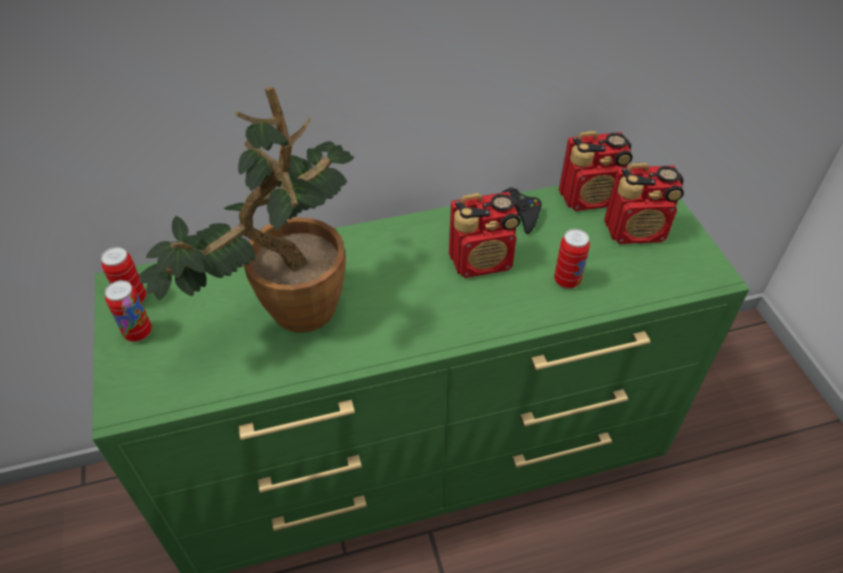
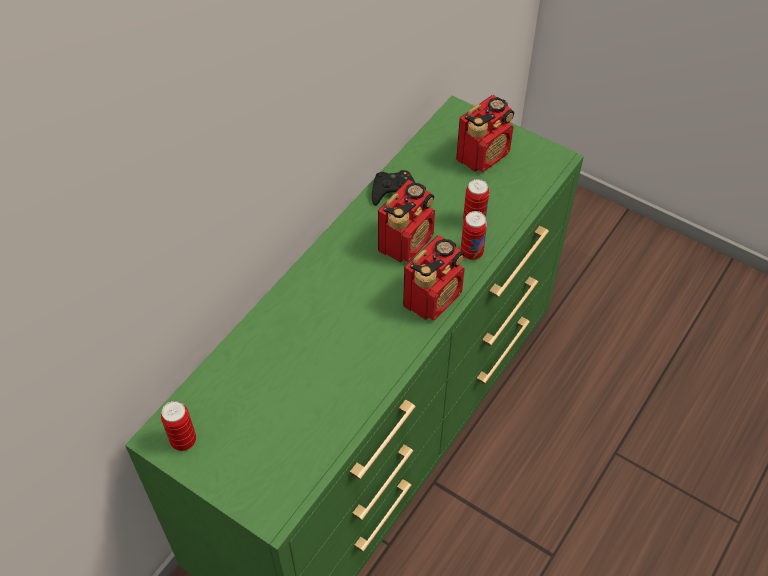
camera: 40 degrees left, 5 degrees up
(138, 332) = (219, 460): can -> can (471, 253)
(287, 313) = (312, 370): potted plant -> none
(590, 198) = (431, 148): radio -> radio (433, 298)

